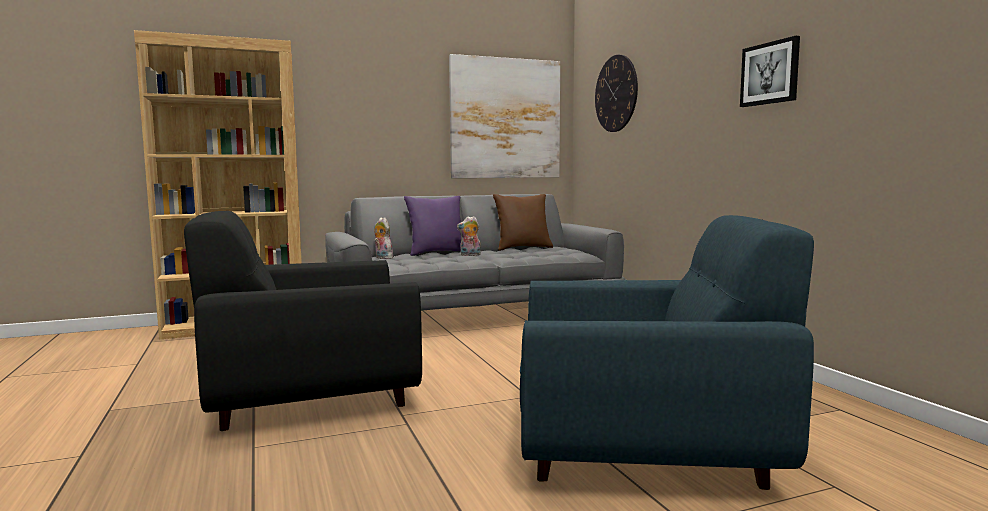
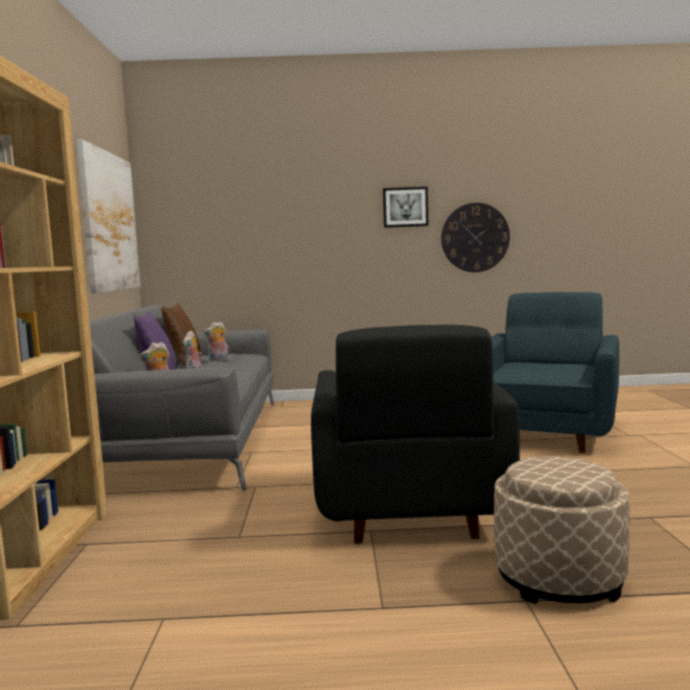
camera: 70 degrees left, 0 degrees up
(112, 468) = (559, 578): none -> beige ottoman
(536, 252) = (218, 360): none -> plush toy
(616, 93) = (220, 205): wall clock -> wall clock (475, 237)

